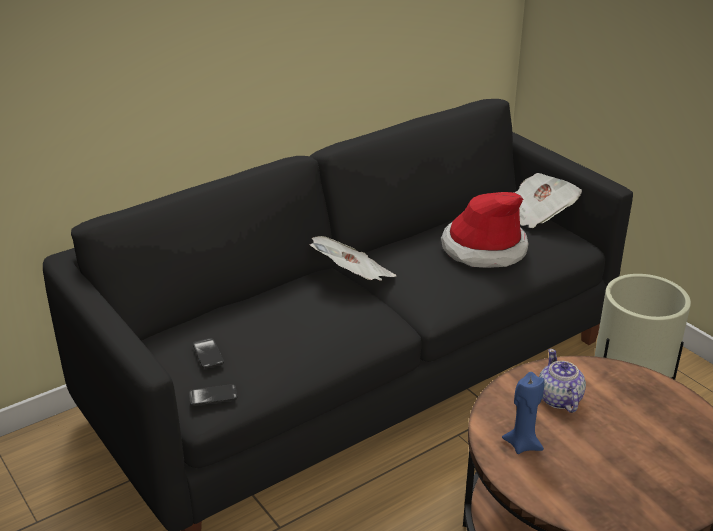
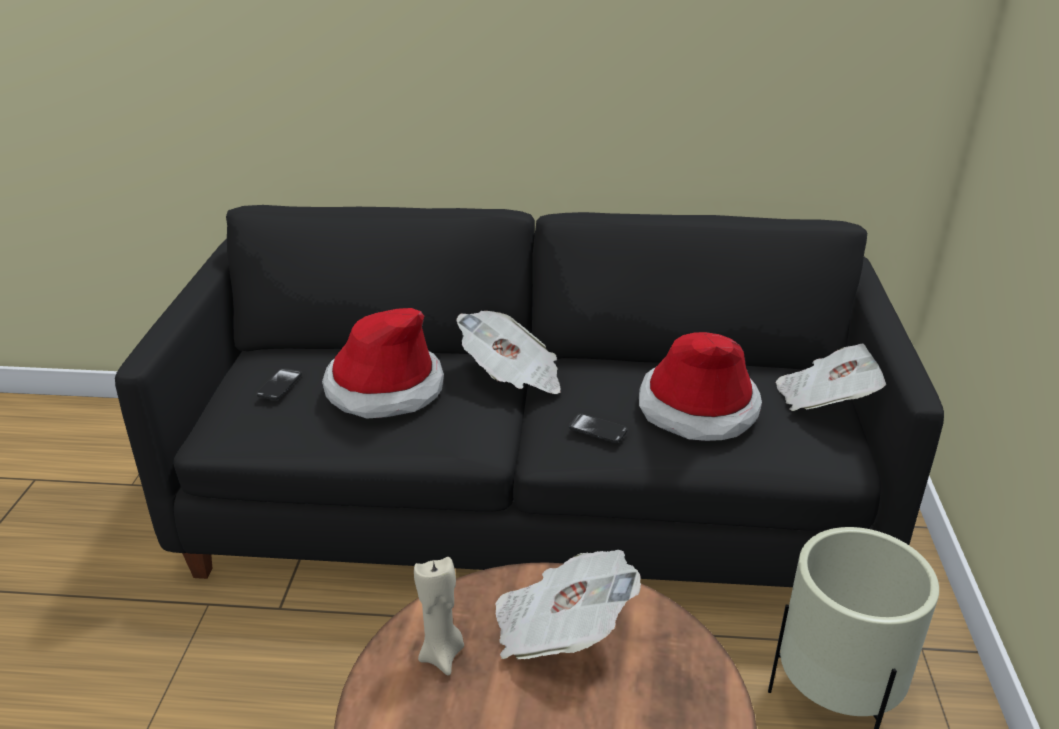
camera: 40 degrees right, 0 degrees up
(213, 396) = (232, 426): phone -> phone (597, 429)
(291, 320) = (384, 388): none -> hat
(522, 444) = (442, 654): blue candle -> beige candle
(558, 399) = (560, 630): teapot -> newspaper

